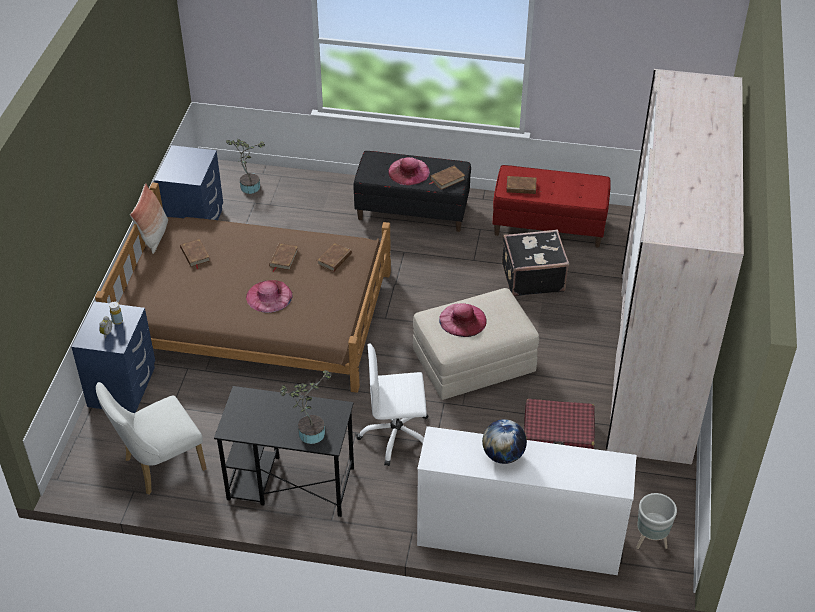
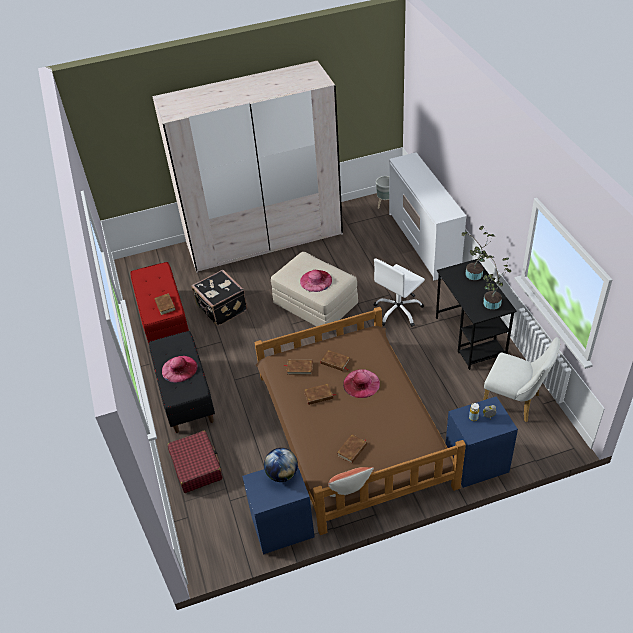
camera: 115 degrees left, 0 degrees up
(249, 185) = (209, 517): potted plant -> potted plant (491, 304)
(396, 436) = (398, 311): white office chair -> white office chair turned 75 degrees clockwise
(447, 179) = (177, 344): brown book -> brown book (335, 362)
(503, 455) = (429, 193): globe -> globe (282, 474)
(558, 437) = (346, 253): red suitcase -> red suitcase (196, 466)

